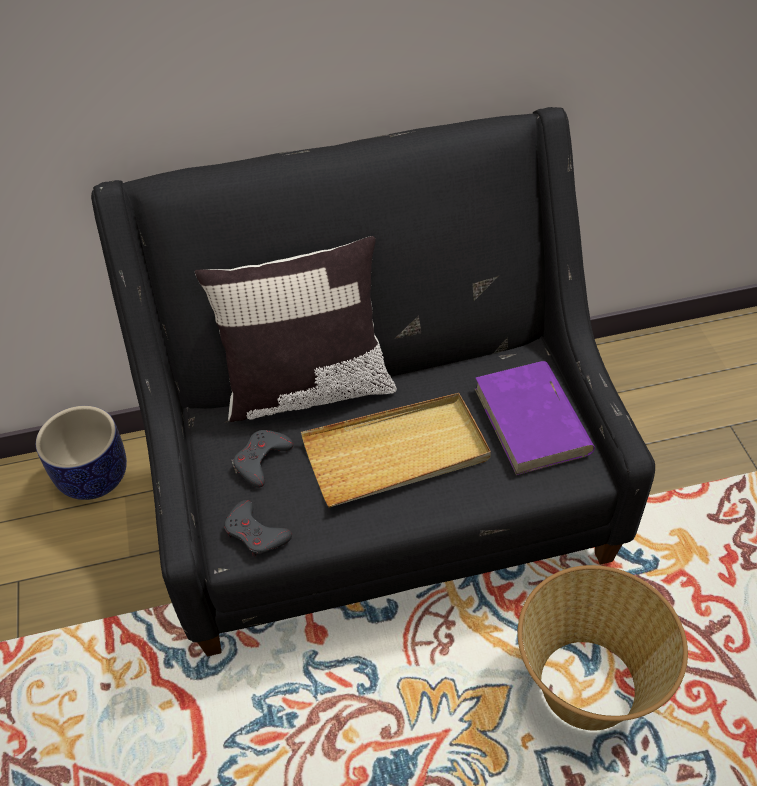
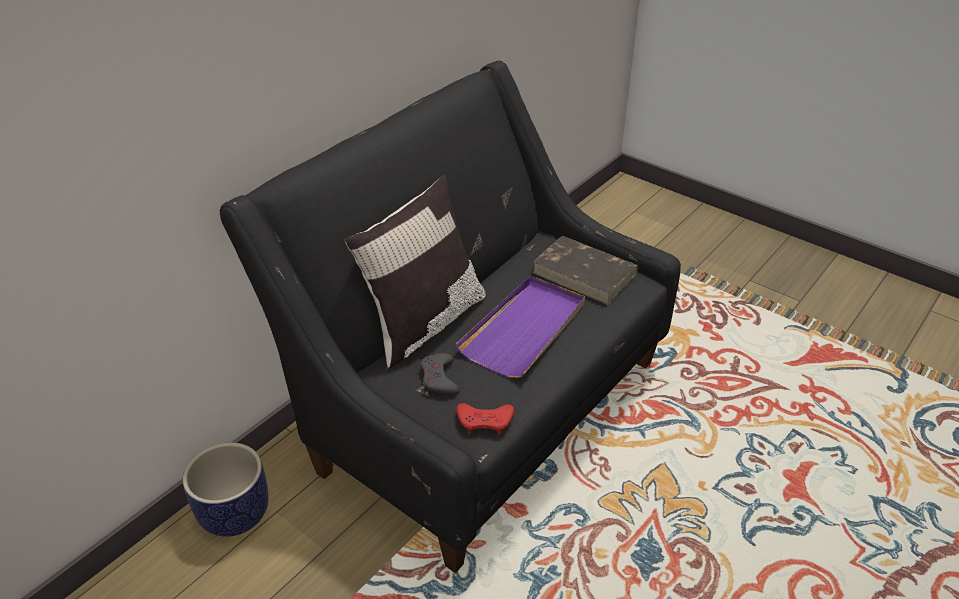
camera: 40 degrees left, 10 degrees down
(256, 533) = (485, 421): grey game controller -> red game controller
(397, 453) = (524, 329): beige tray -> purple tray
(532, 422) = (585, 273): purple book -> brown book
(586, 687) = (703, 437): basket -> none

